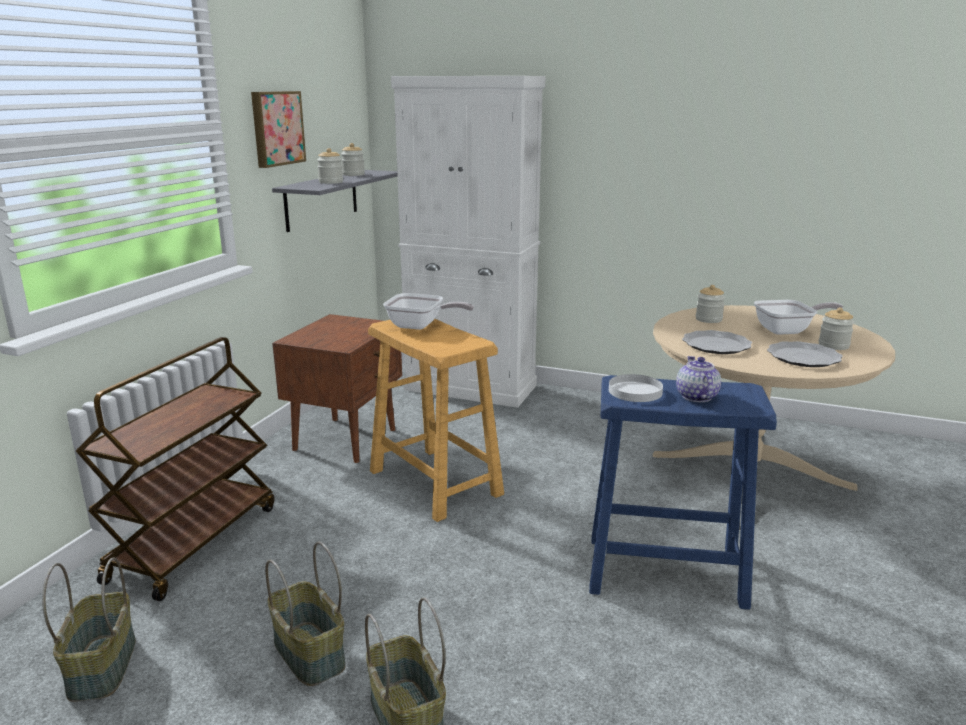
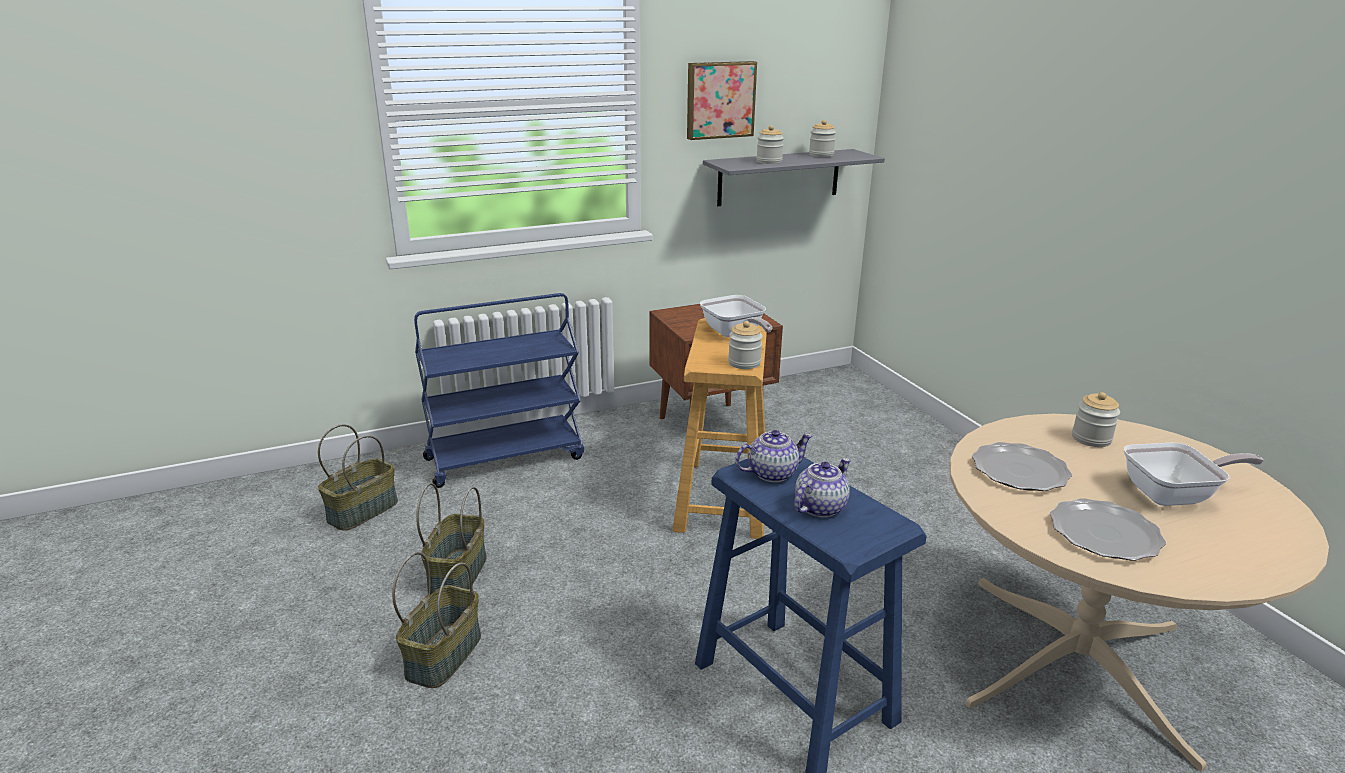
camera: 45 degrees right, 5 degrees up
(194, 542) = (505, 458): brown cart -> blue cart
(471, 387) = (896, 424): white cabinet -> none
(634, 391) = (771, 473): white plate -> teapot
(788, 331) = (1175, 495): frying pan -> frying pan turned 45 degrees counterclockwise
(833, 345) = (1196, 541): jar -> jar (744, 363)

